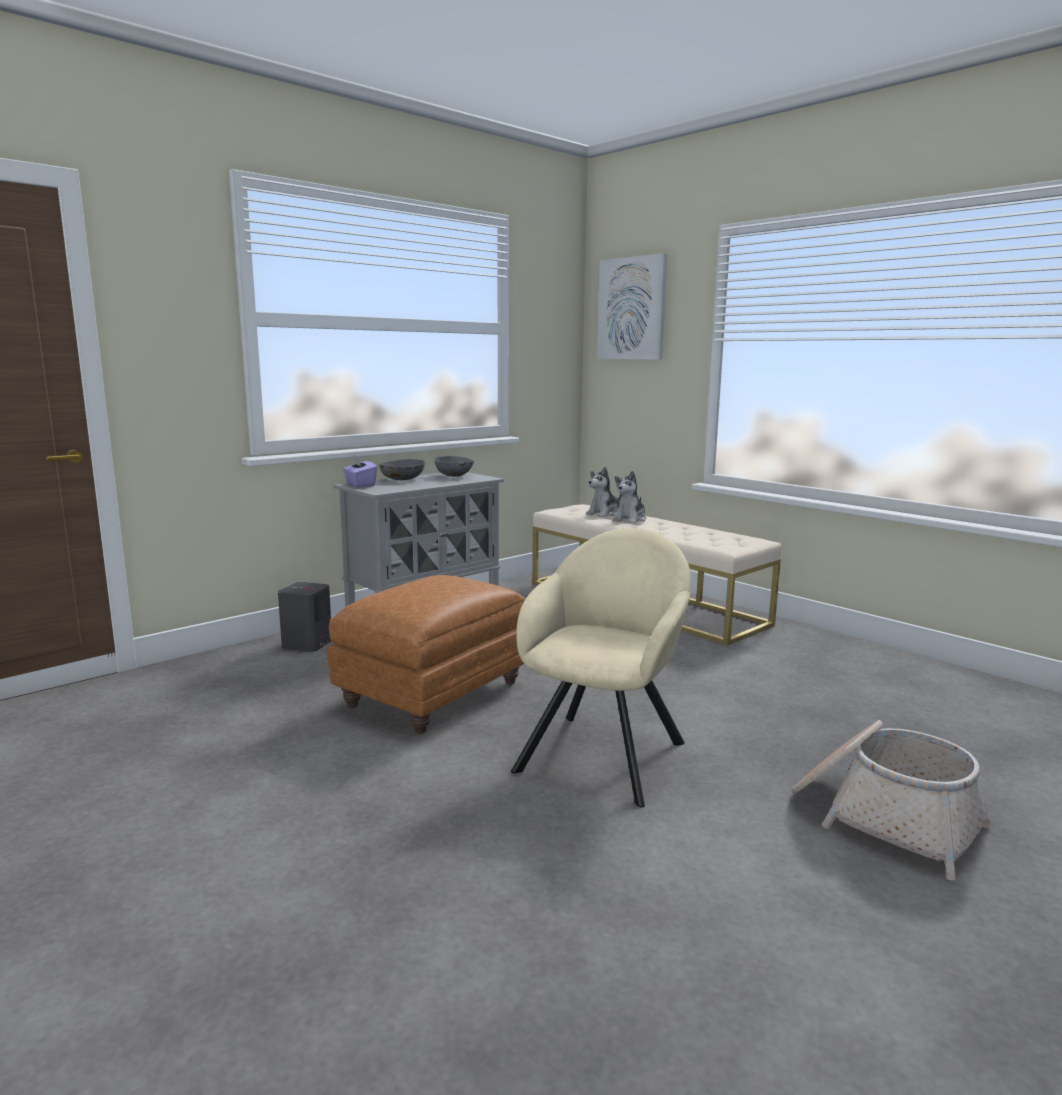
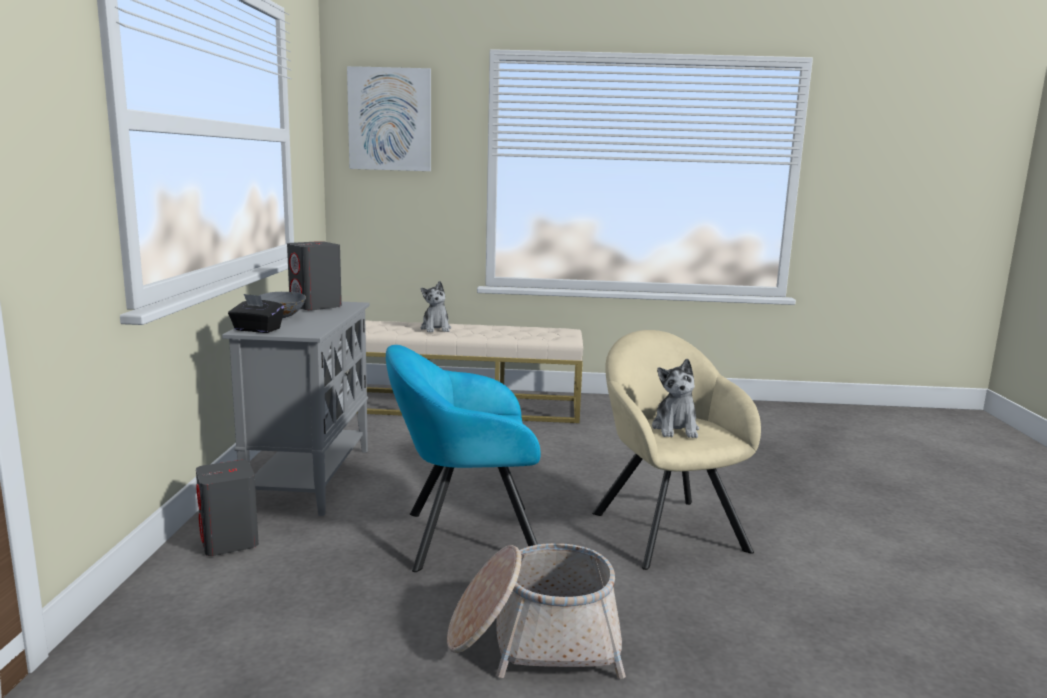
camera: 45 degrees left, 0 degrees up
(360, 485) = (257, 330): purple tissue box -> black tissue box
(434, 694) = (463, 537): brown ottoman -> turquoise armchair
(455, 476) = (316, 306): grey bowl -> grey speaker
(604, 514) = (401, 327): plush toy -> plush toy (675, 429)
(883, 818) = (846, 502): basket -> basket (534, 640)

